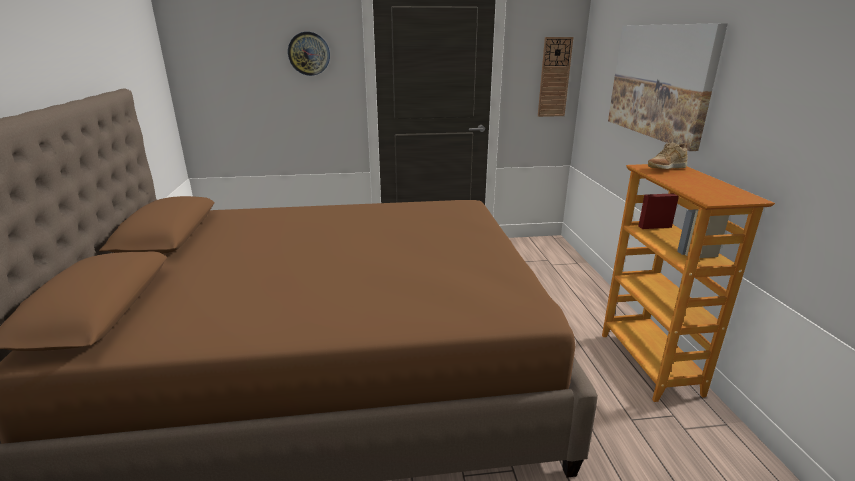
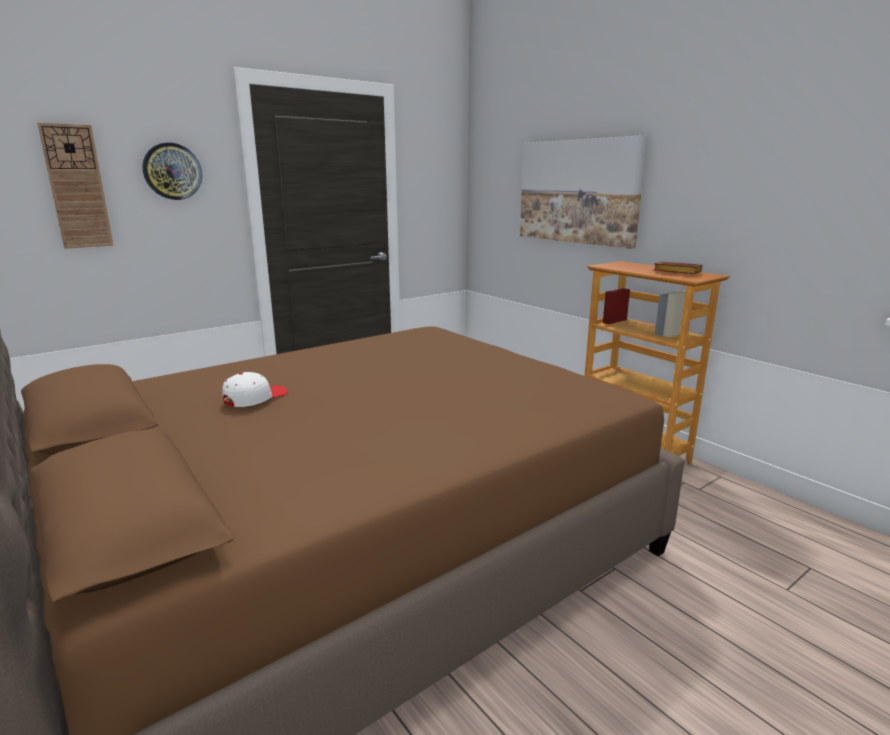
camera: 30 degrees left, 5 degrees down
(267, 240) = (255, 398): none -> white cap
(554, 77) = (445, 198): wall clock -> wall clock (77, 187)
(665, 169) = (621, 265): beige shoe -> none
(710, 188) = (675, 272): none -> brown book

